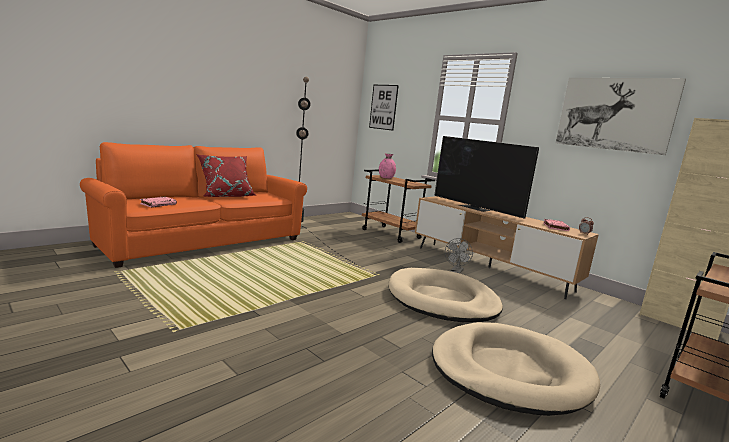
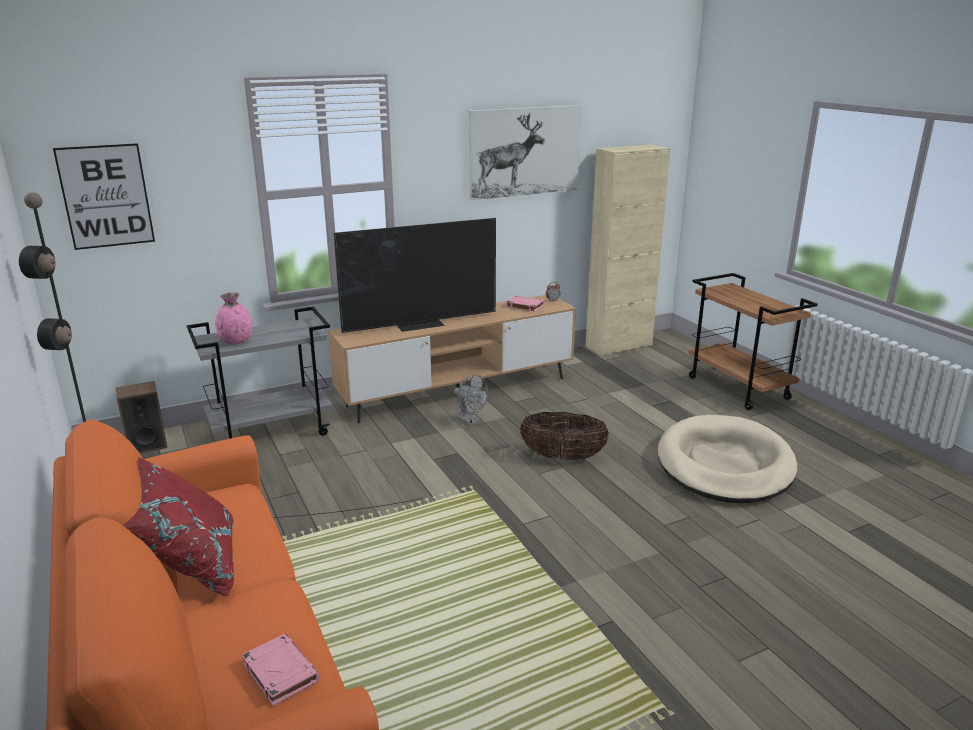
camera: 70 degrees left, 10 degrees up
(359, 219) = (147, 445): none -> speaker
(392, 234) = (272, 431): brown cart -> grey cart
(442, 300) = (563, 457): beige dog bed -> basket

